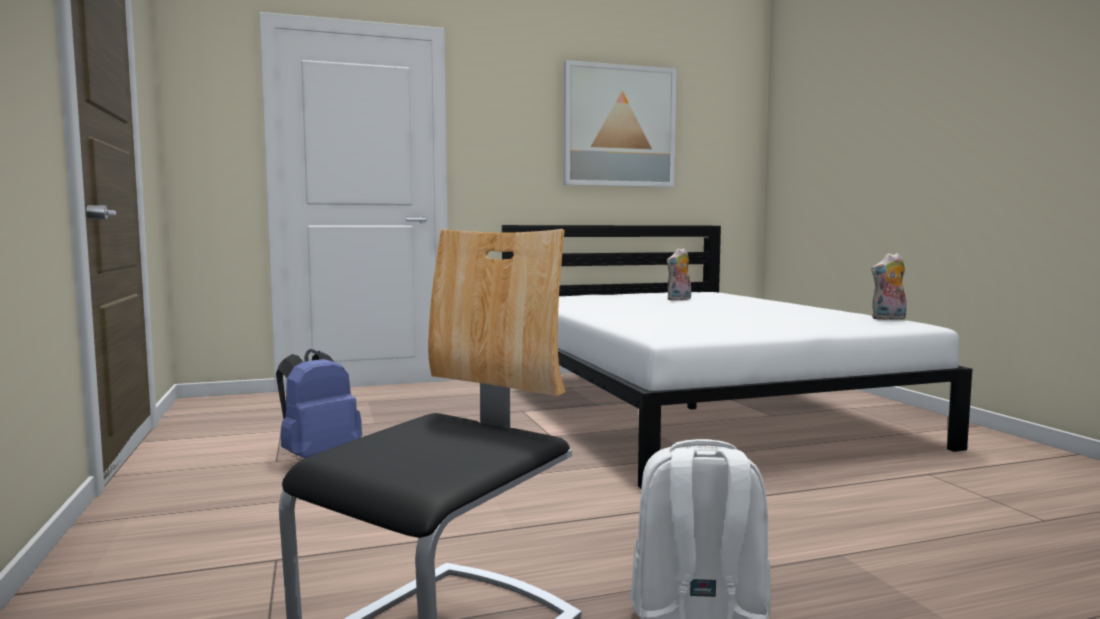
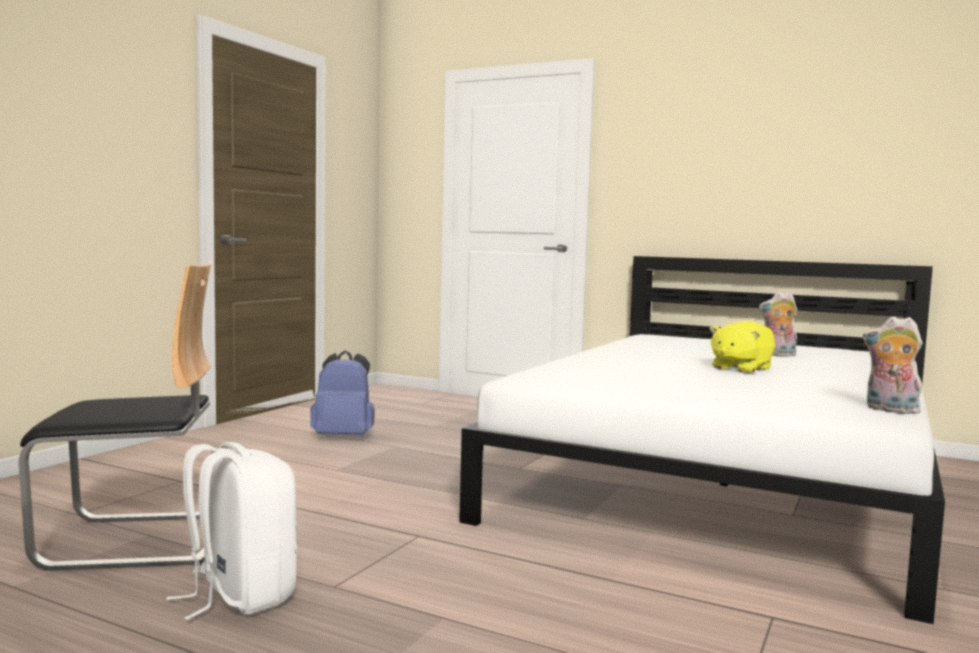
camera: 45 degrees right, 0 degrees up
(619, 126) = (789, 141): picture -> none
(714, 309) = (740, 368): none -> yellow plush toy

